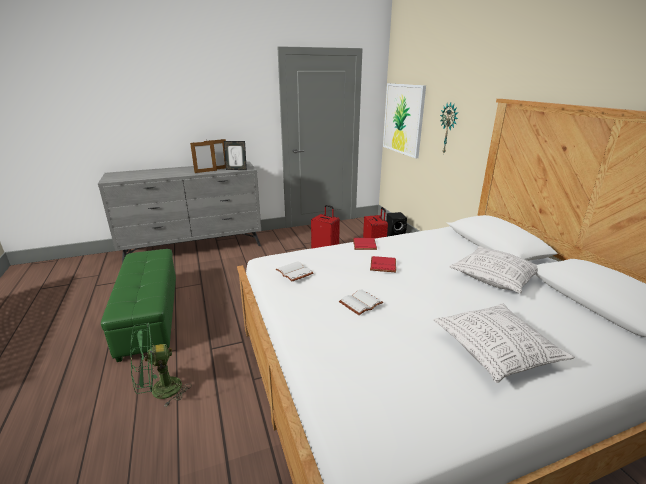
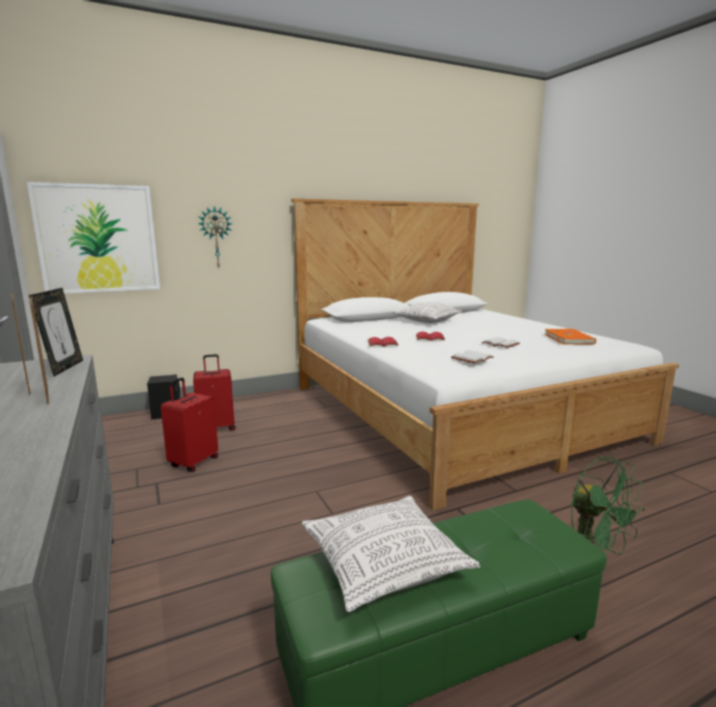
camera: 95 degrees left, 10 degrees down
(396, 374) = (569, 339): none -> orange book
(496, 351) = (519, 326): pillow -> pillow (384, 564)

